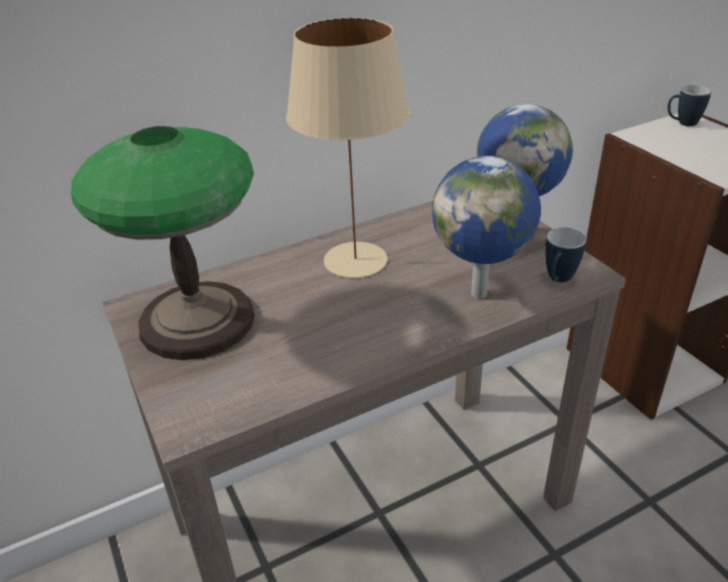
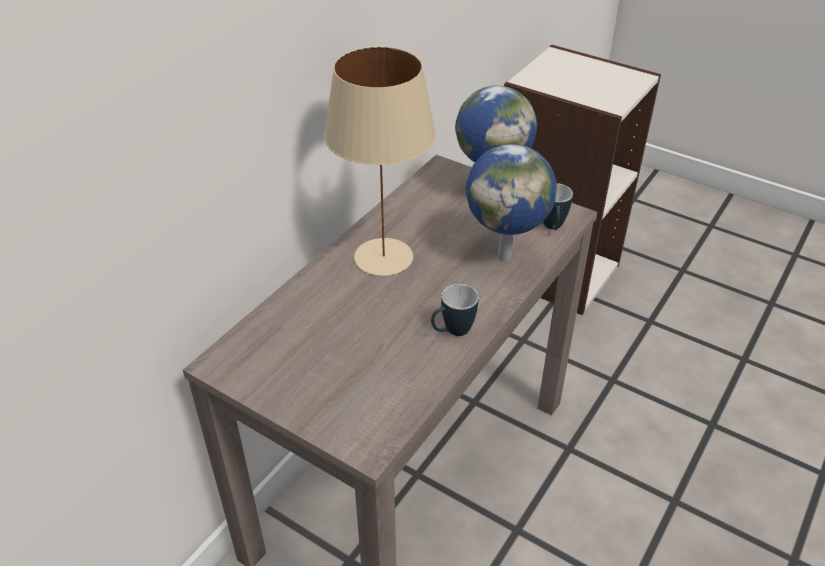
camera: 30 degrees left, 5 degrees up
(198, 322) = (295, 357): table lamp -> none
(682, 124) = (555, 60): mug -> mug (452, 332)

